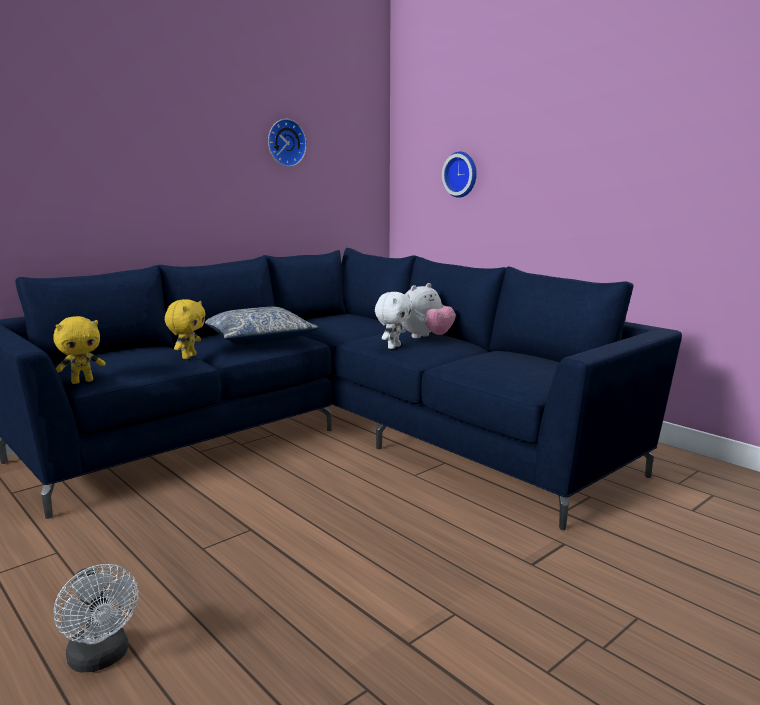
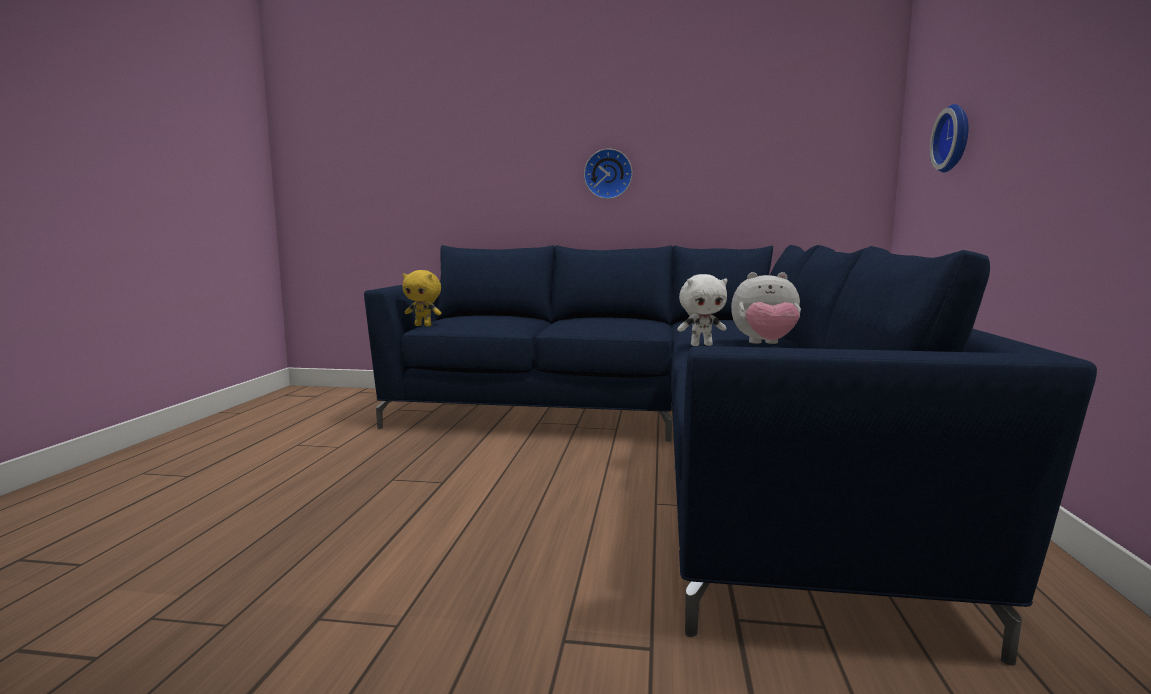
camera: 50 degrees right, 5 degrees down
(101, 659) = (217, 509): white fan -> none
(188, 357) = (526, 325): yellow plush toy -> none
(259, 338) = (610, 323): pillow -> none
(285, 143) = (732, 127): wall clock -> wall clock (608, 174)

